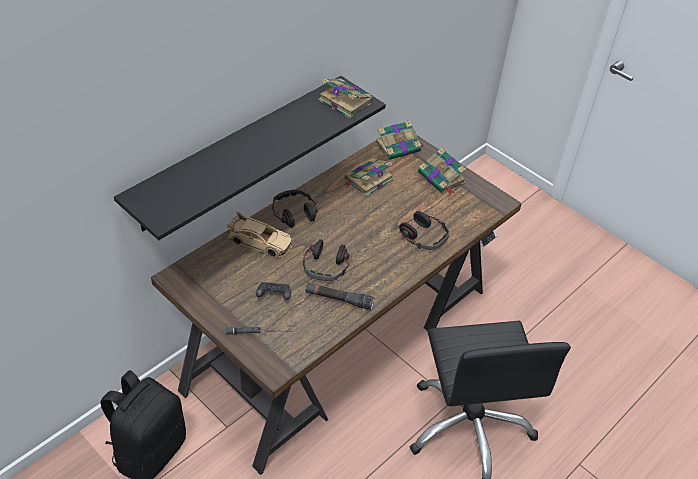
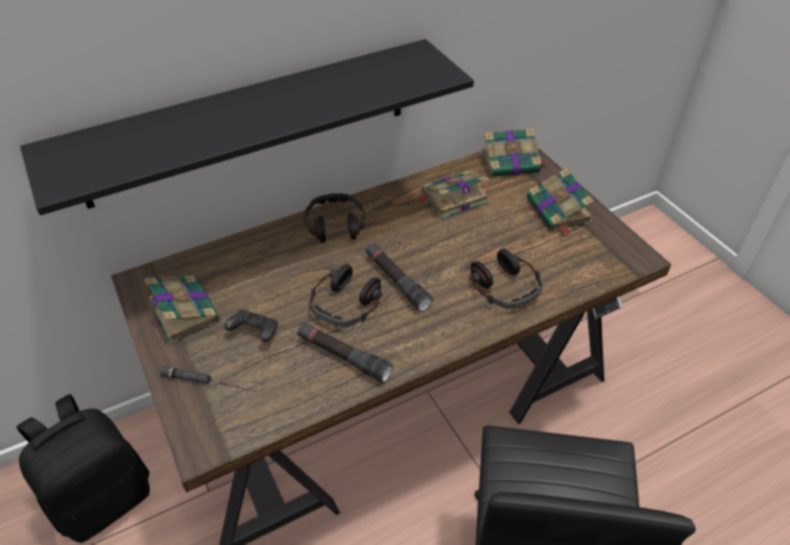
camera: 20 degrees right, 0 degrees up
(260, 241) = (272, 254): beige toy car -> none
(344, 101) = (414, 69): book -> book (183, 311)
(353, 245) = (396, 281): none -> black flashlight

